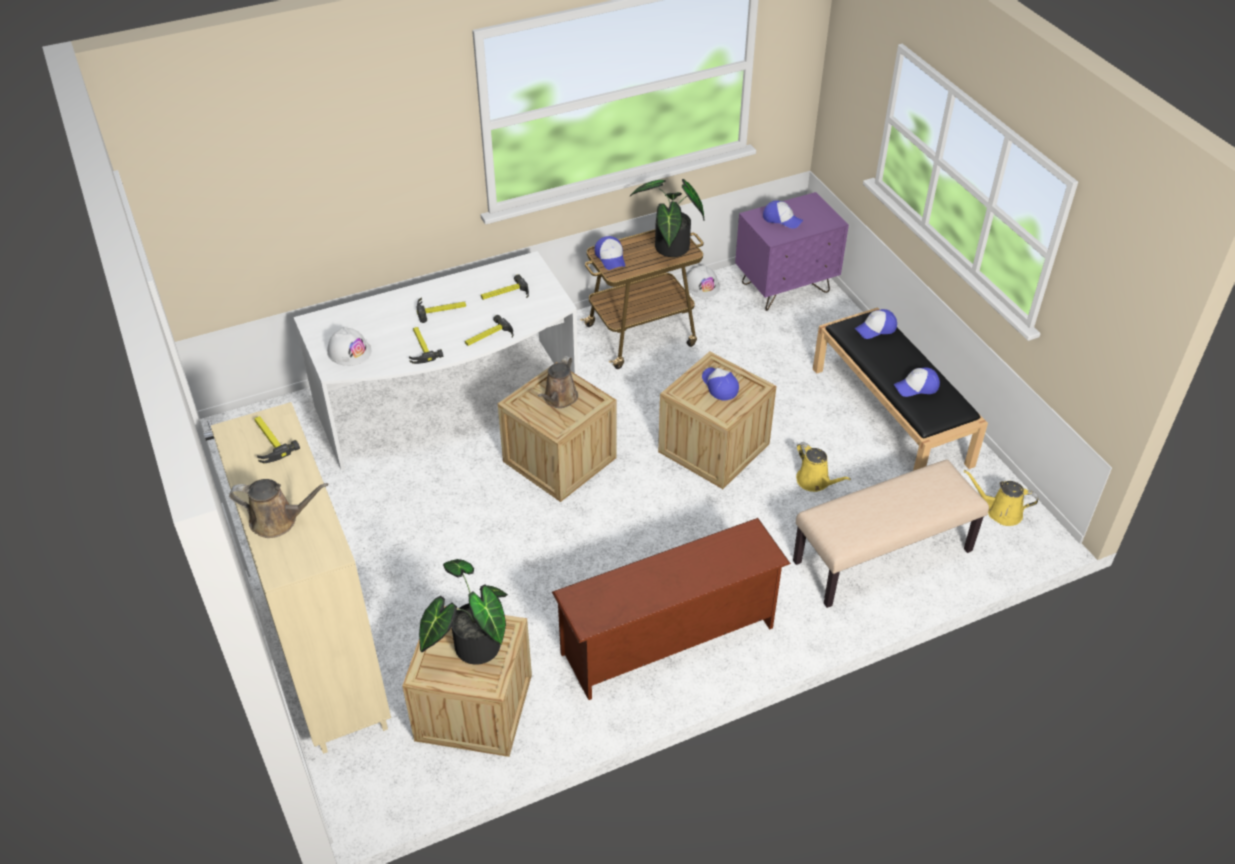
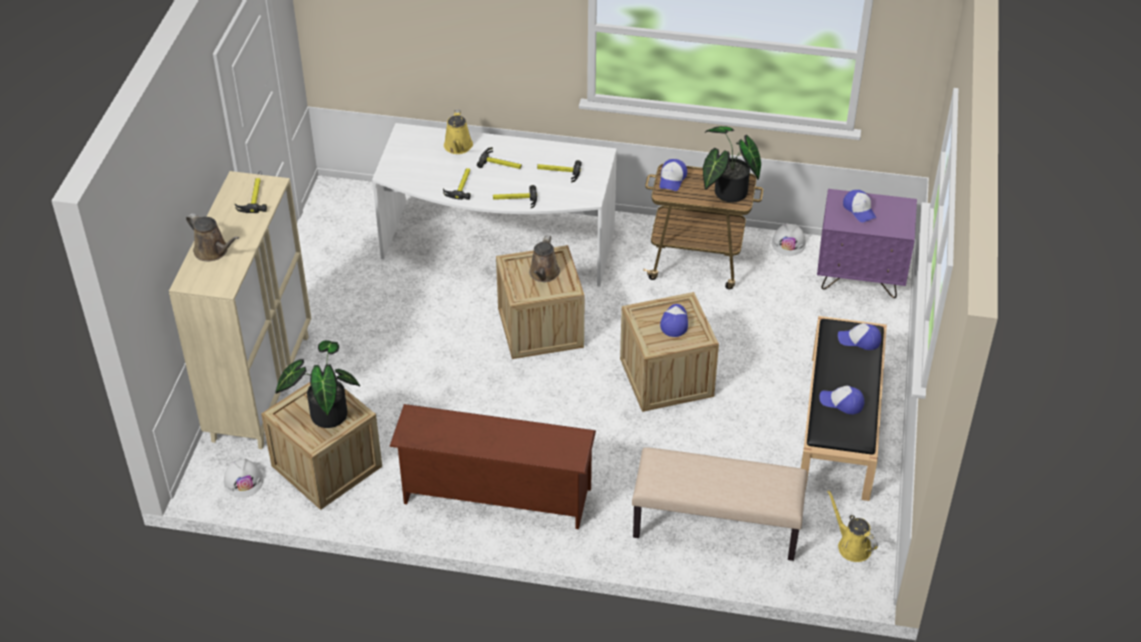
camera: 35 degrees right, 0 degrees up
(349, 351) = (409, 166): white hard hat -> white hard hat (243, 481)
(559, 399) = (543, 274): brown watering can -> brown watering can turned 45 degrees counterclockwise
(815, 481) = (721, 443): yellow watering can -> yellow watering can (458, 147)

